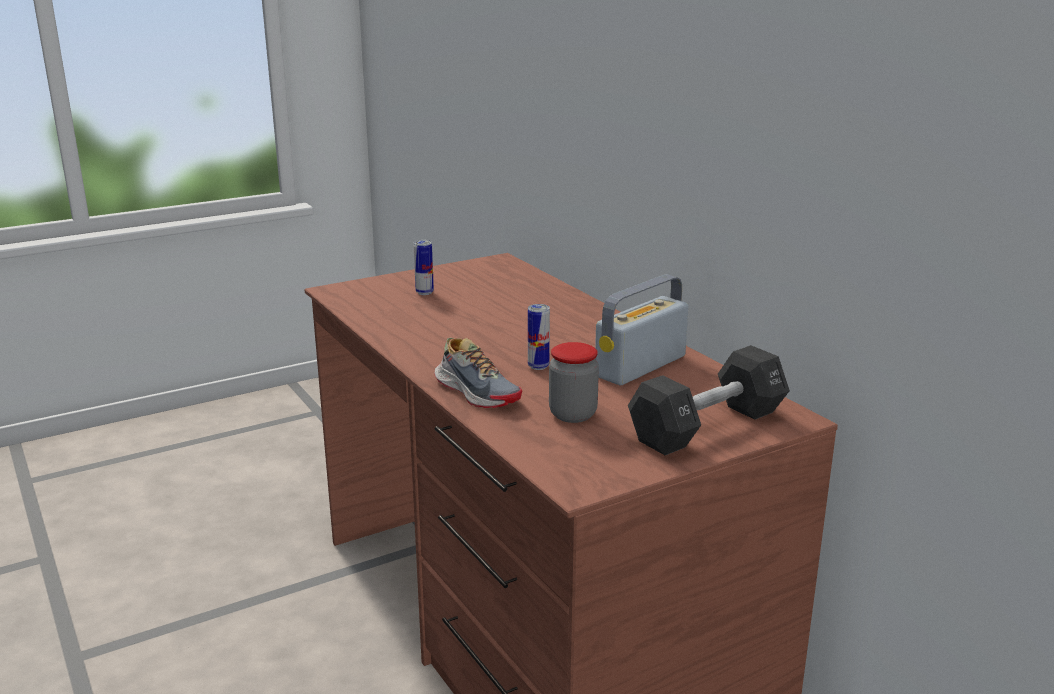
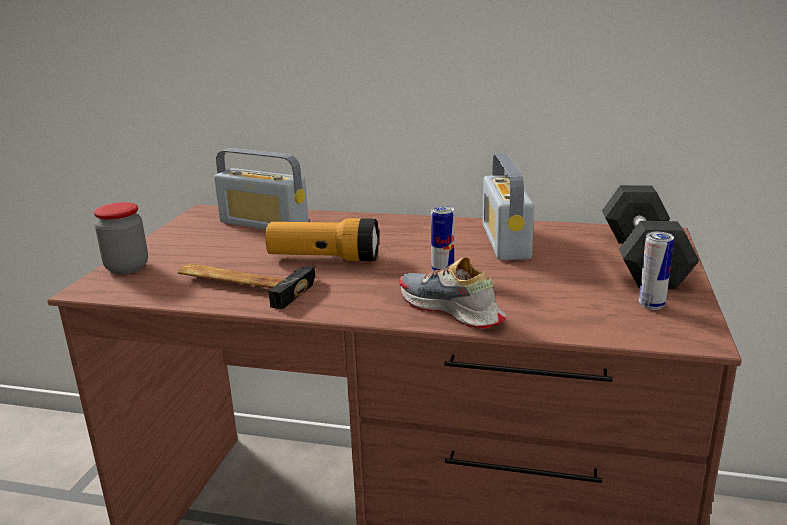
camera: 45 degrees left, 0 degrees up
(408, 321) = (243, 284): none -> hammer
(424, 292) = (198, 256): can -> can (651, 305)
(476, 391) = (450, 310): shoe -> shoe turned 135 degrees counterclockwise
(489, 325) = (324, 258): none -> flashlight
(513, 284) = (264, 224): none -> radio
(573, 414) = (556, 292): jar -> jar (127, 267)

